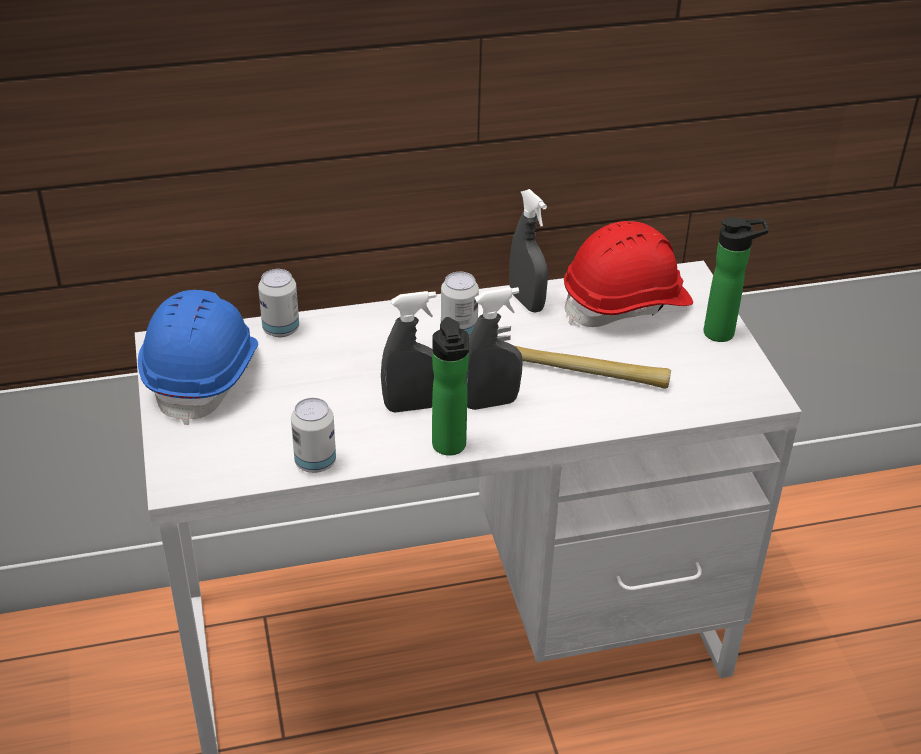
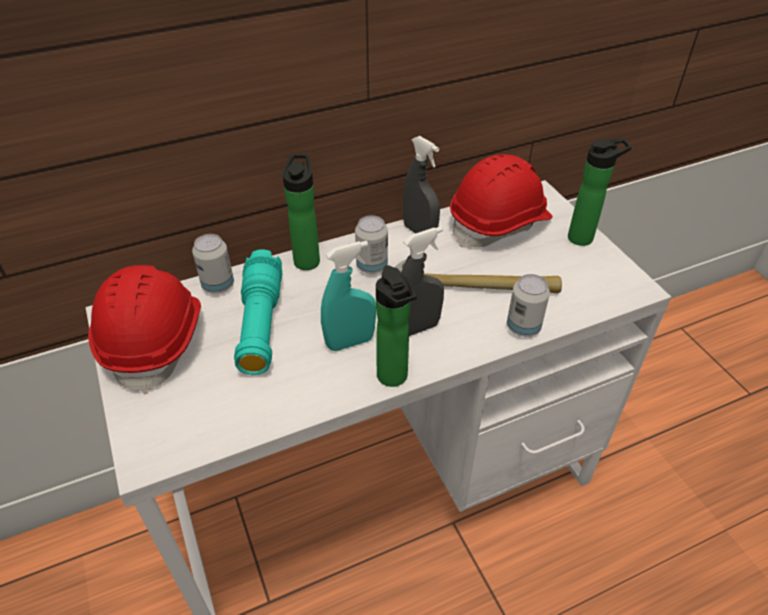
camera: 10 degrees left, 5 degrees up
(204, 375) = (155, 340): blue hard hat -> red hard hat
(315, 462) = (275, 414): can -> can (523, 327)
(319, 374) = (261, 324): none -> turquoise flashlight
(387, 314) = (307, 259): none -> bottle
(412, 406) = (350, 342): grey spray bottle -> turquoise spray bottle

